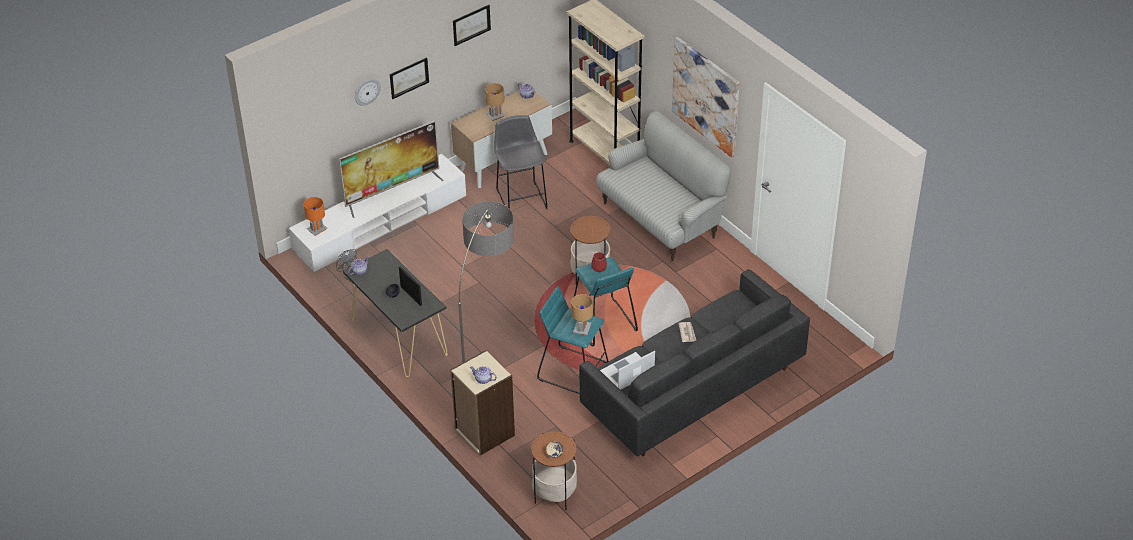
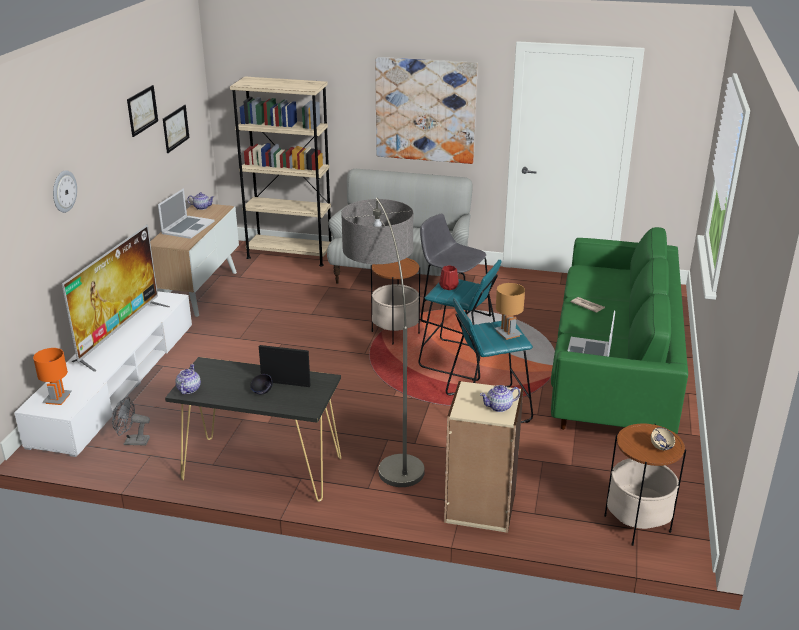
camera: 40 degrees left, 15 degrees down
(409, 77) = (100, 176): picture -> picture (175, 128)
(495, 115) = (187, 227): brown table lamp -> laptop
(521, 196) = (250, 307): grey stool -> grey stool (452, 318)
(691, 390) = (612, 372): black sofa -> green sofa

